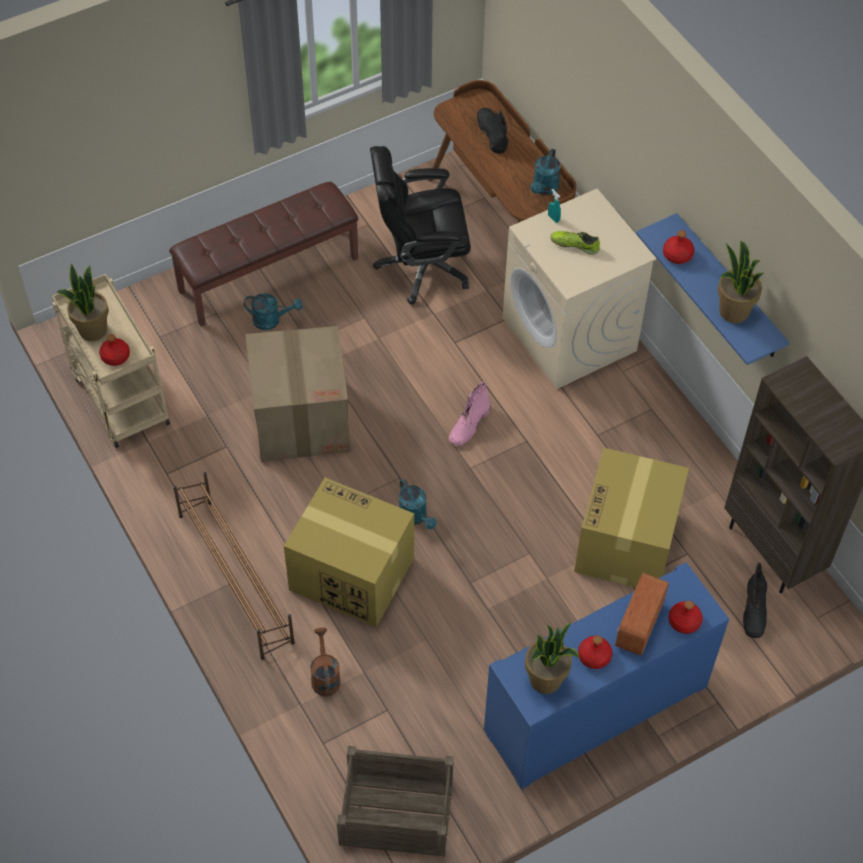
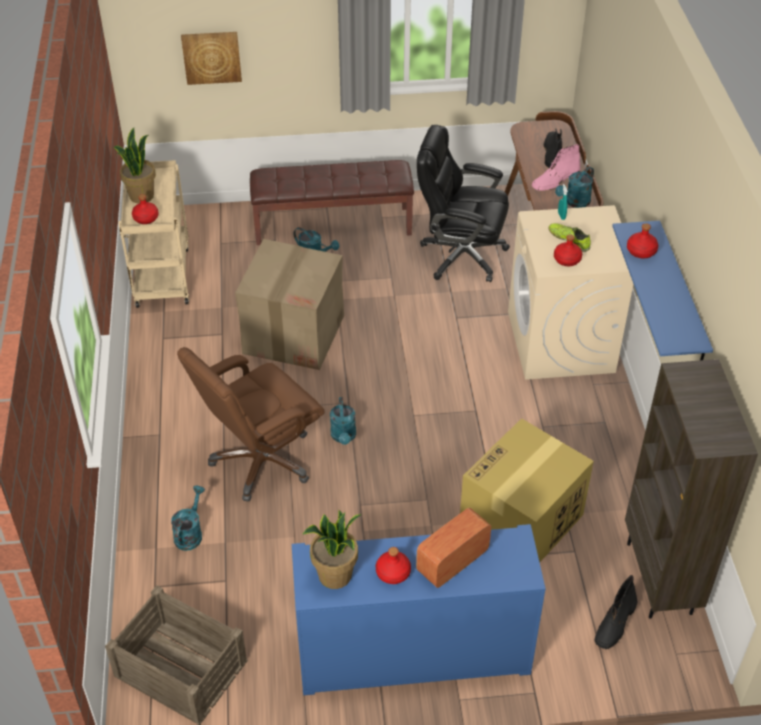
camera: 25 degrees right, 10 degrees down
(108, 146) = (211, 57): none -> picture
(235, 577) = (167, 431): brown shoe rack -> none
(324, 676) = (190, 533): brown watering can -> turquoise watering can
(350, 573) = (261, 461): cardboard box -> brown office chair
(469, 425) = (432, 382): pink boot -> pink boot (555, 182)
(684, 621) = (498, 574): red bottle -> red bottle (567, 259)
(733, 311) = (670, 309): potted plant -> none

